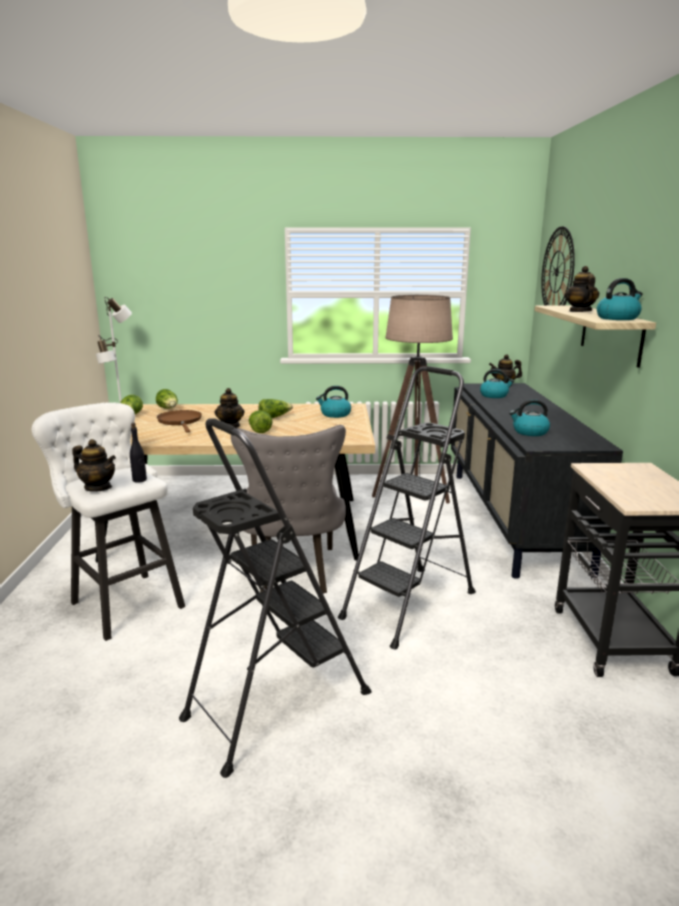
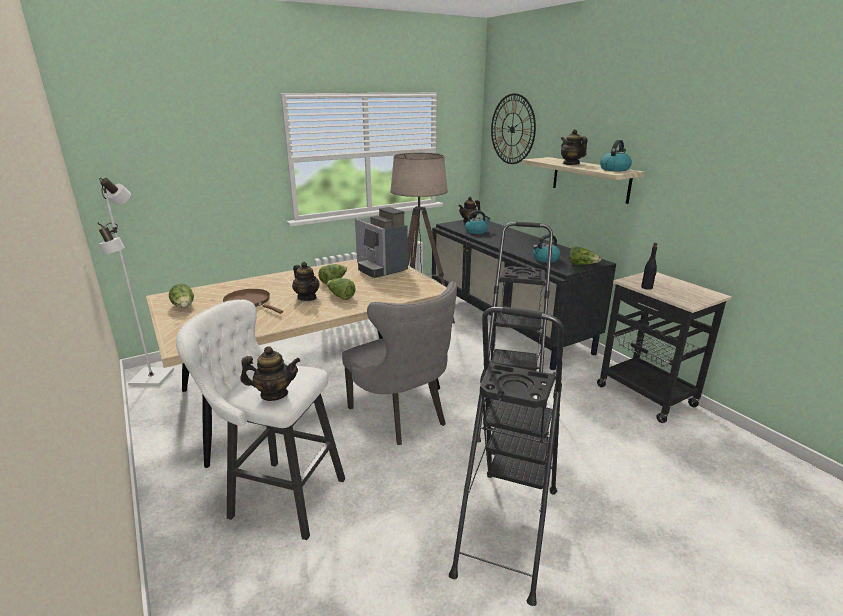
camera: 30 degrees left, 5 degrees up
(139, 480) = (303, 374): black bottle -> black bottle (647, 287)
(168, 409) = (214, 291): lettuce -> lettuce (582, 265)
(335, 414) = (380, 268): kettle -> coffee machine

